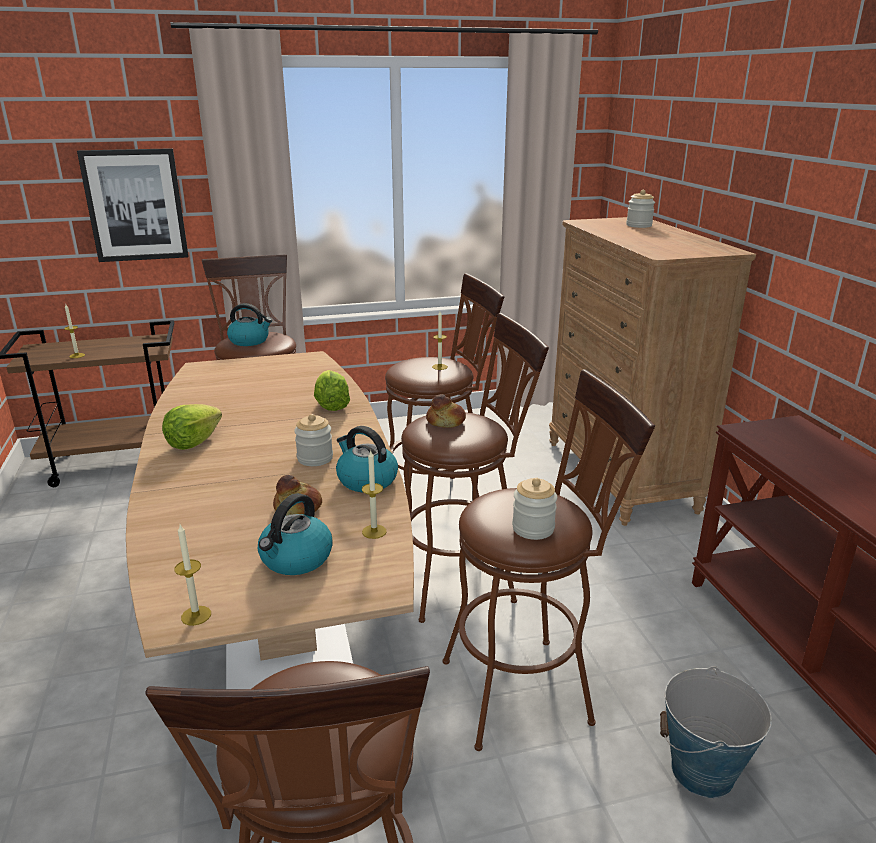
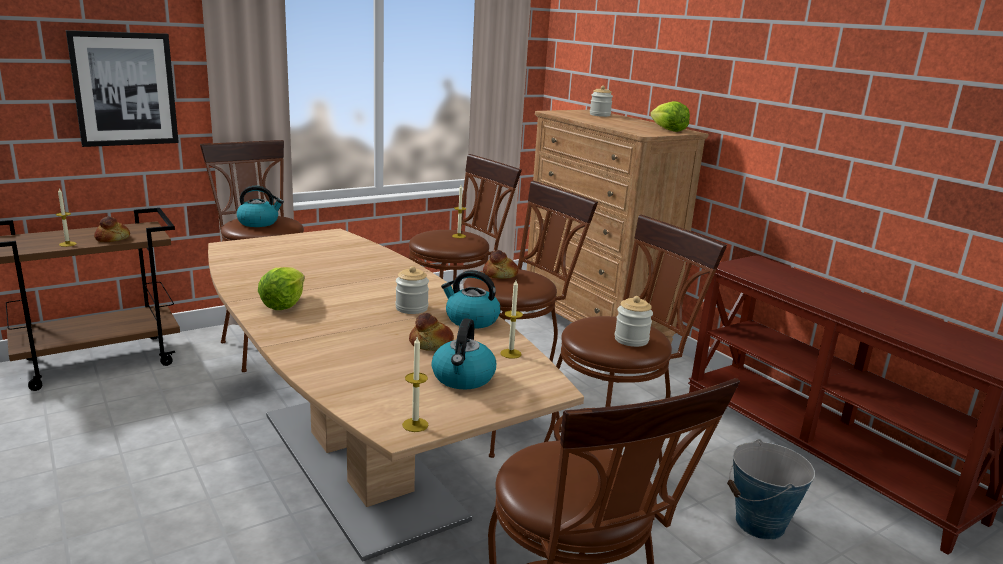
camera: 20 degrees left, 5 degrees down
(118, 351) = (113, 239): none -> bread
(331, 405) = (388, 268): lettuce -> lettuce (668, 130)

